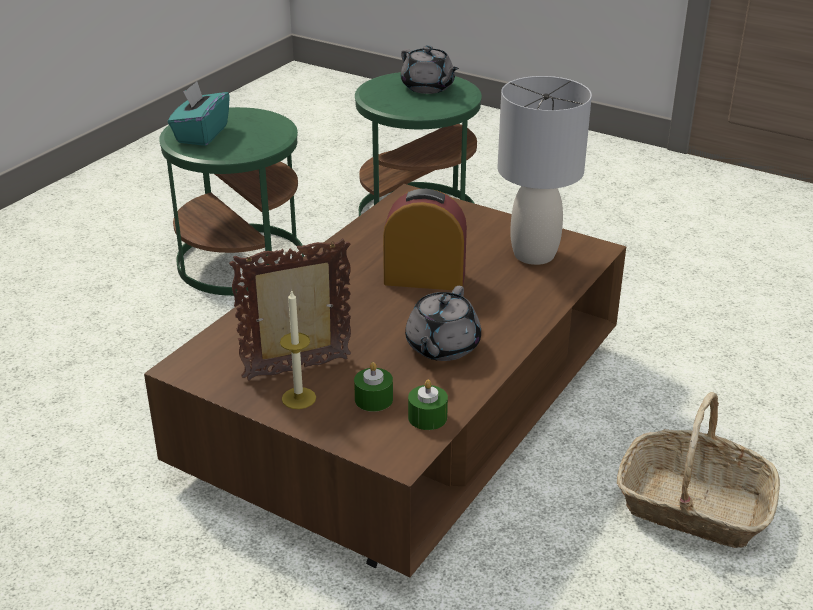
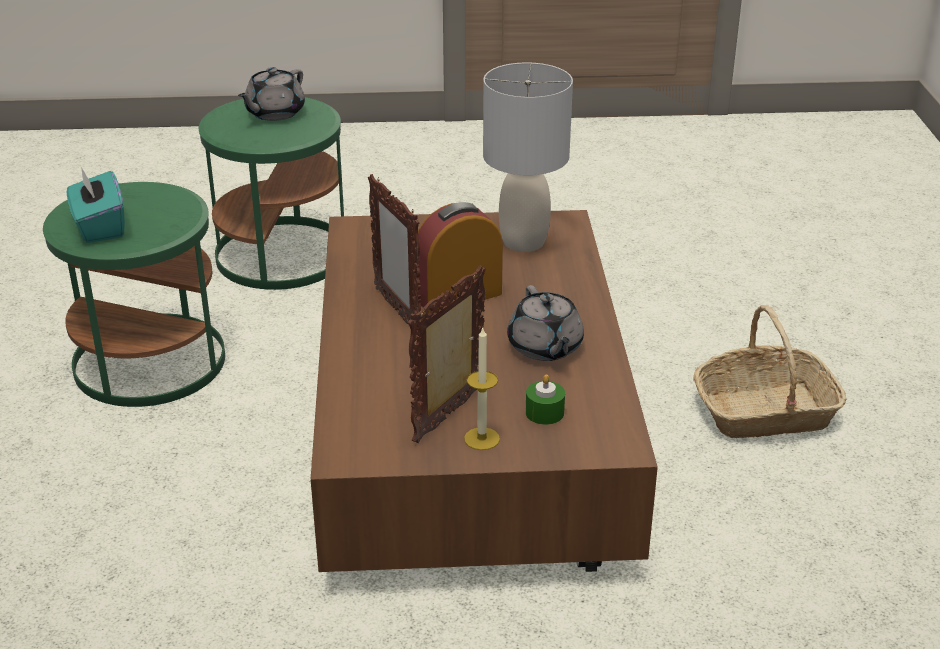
camera: 35 degrees left, 0 degrees up
(362, 273) = (397, 311): none -> picture frame
(427, 417) = (604, 408): green candle -> none
(428, 87) = (274, 113): grey teapot -> grey teapot turned 105 degrees clockwise

